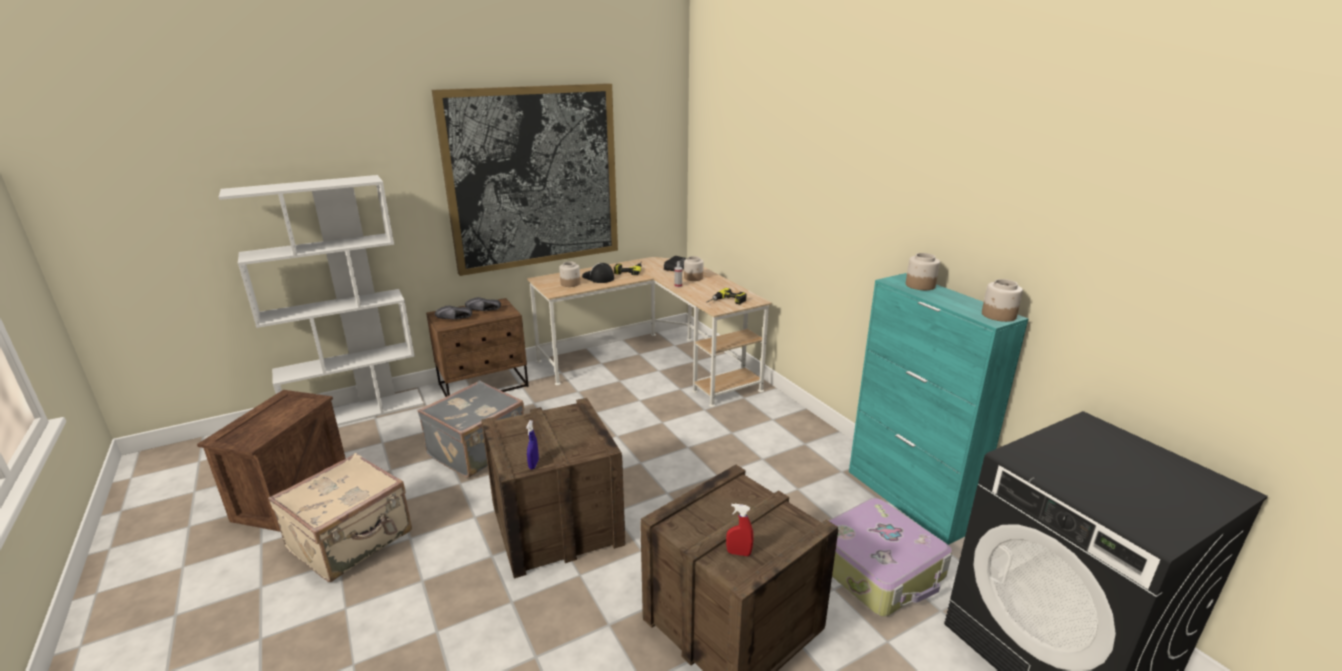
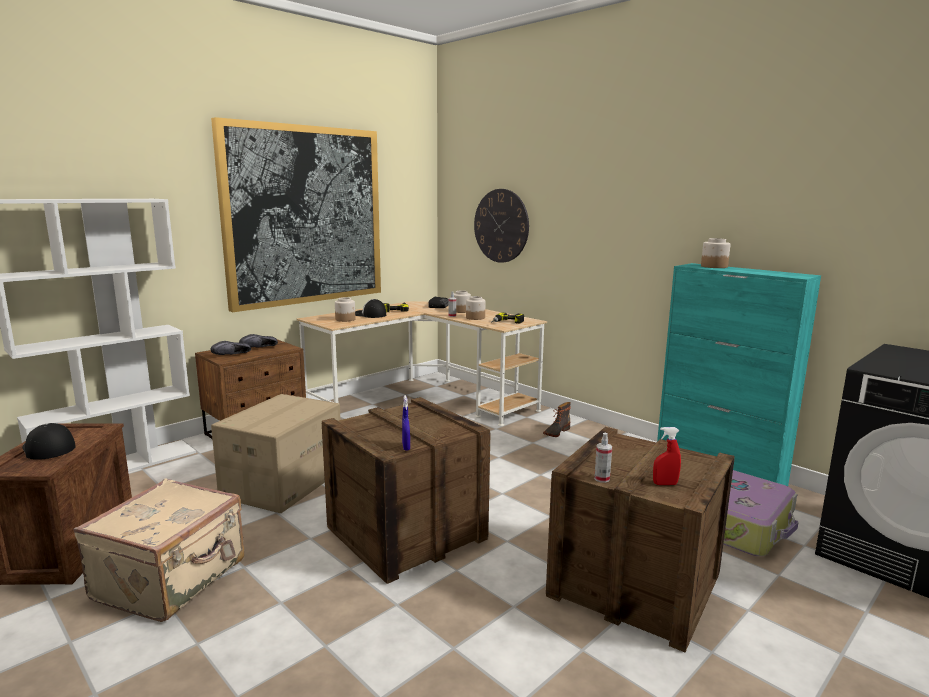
camera: 15 degrees left, 10 degrees down
(265, 419) = (48, 448): none -> cap
(479, 450) = (282, 483): grey suitcase -> cardboard box
(682, 535) = (602, 479): none -> spray bottle
(740, 189) = (501, 226): none -> wall clock
(763, 422) = (556, 432): none -> boot
(998, 315) = (798, 274): jar -> jar (475, 318)

